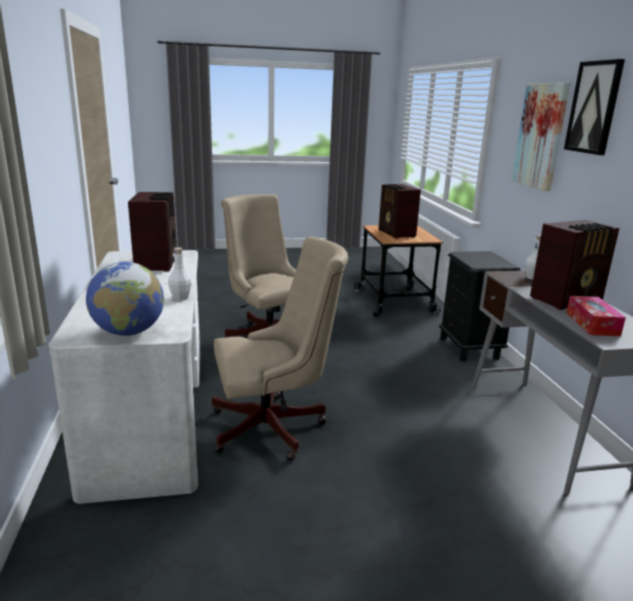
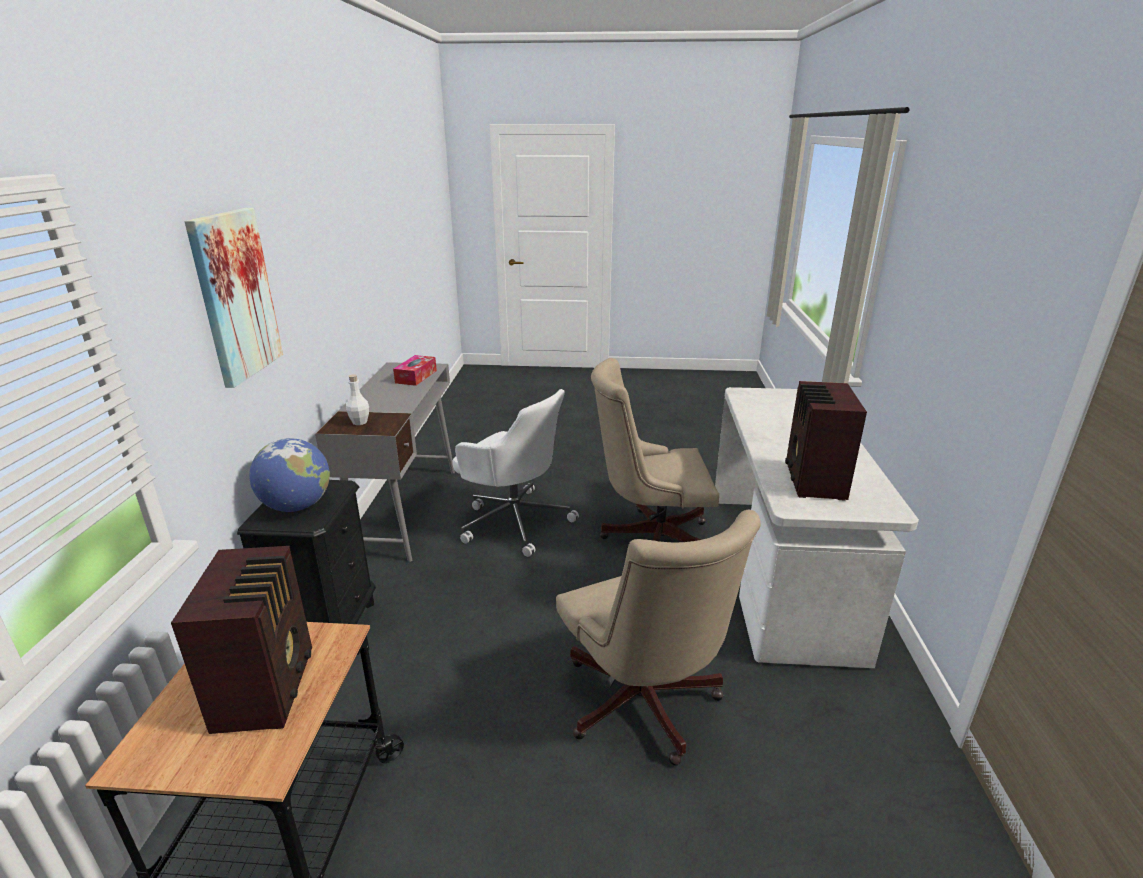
camera: 165 degrees left, 5 degrees up
(129, 332) = (772, 395): globe -> globe (297, 506)
(180, 297) = (750, 423): white bottle -> none
(422, 431) = (514, 521): none -> white office chair
(567, 300) = (386, 395): radio -> none
(594, 107) = (281, 231): picture -> none

